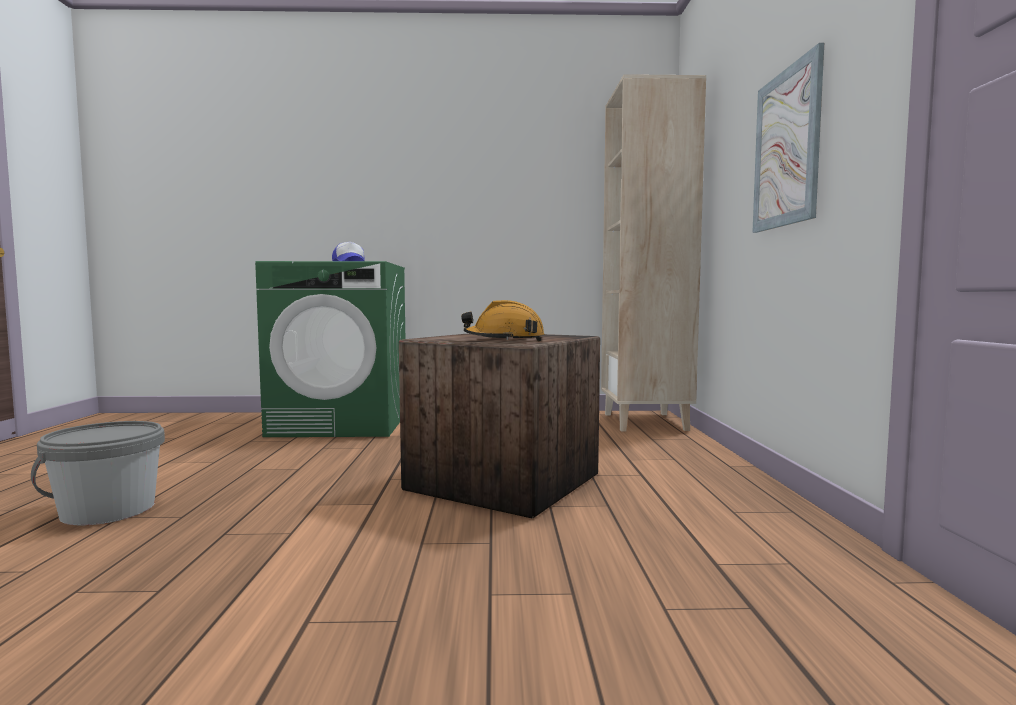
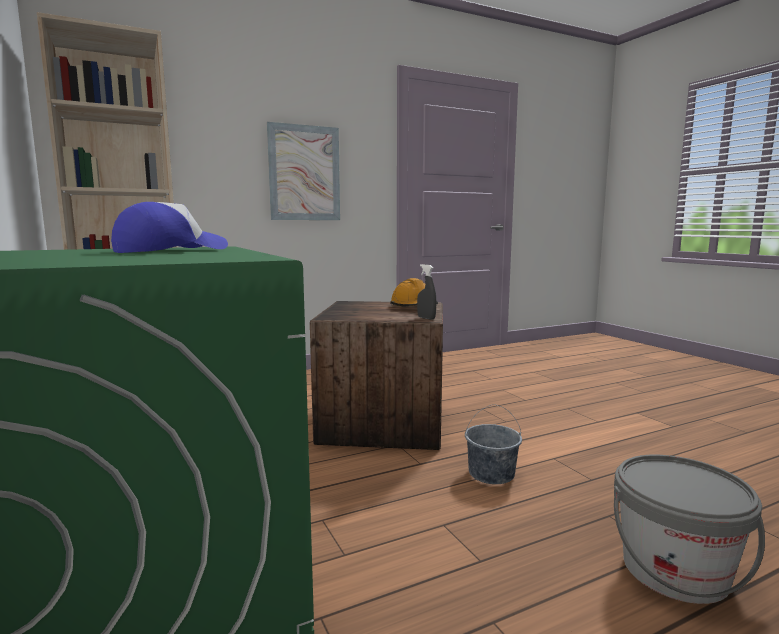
camera: 115 degrees left, 5 degrees up
(324, 497) = (491, 473): none -> grey bucket
(426, 338) = (426, 318): none -> grey spray bottle

